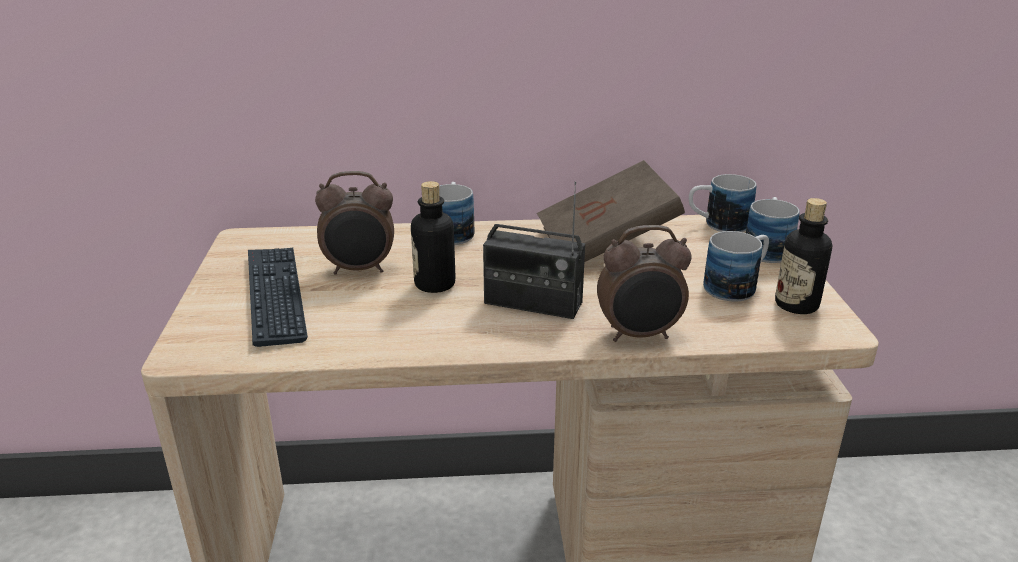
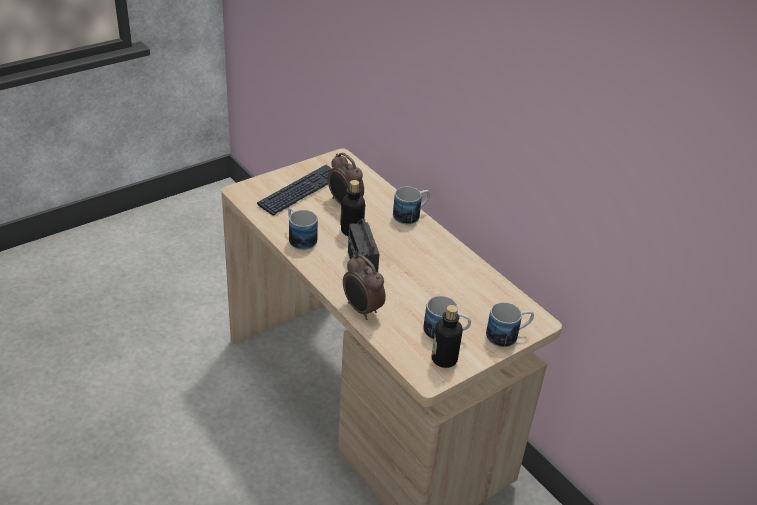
camera: 55 degrees right, 10 degrees up
(605, 245) = (448, 272): brown book -> none
(717, 224) = (521, 308): mug -> mug (299, 238)

